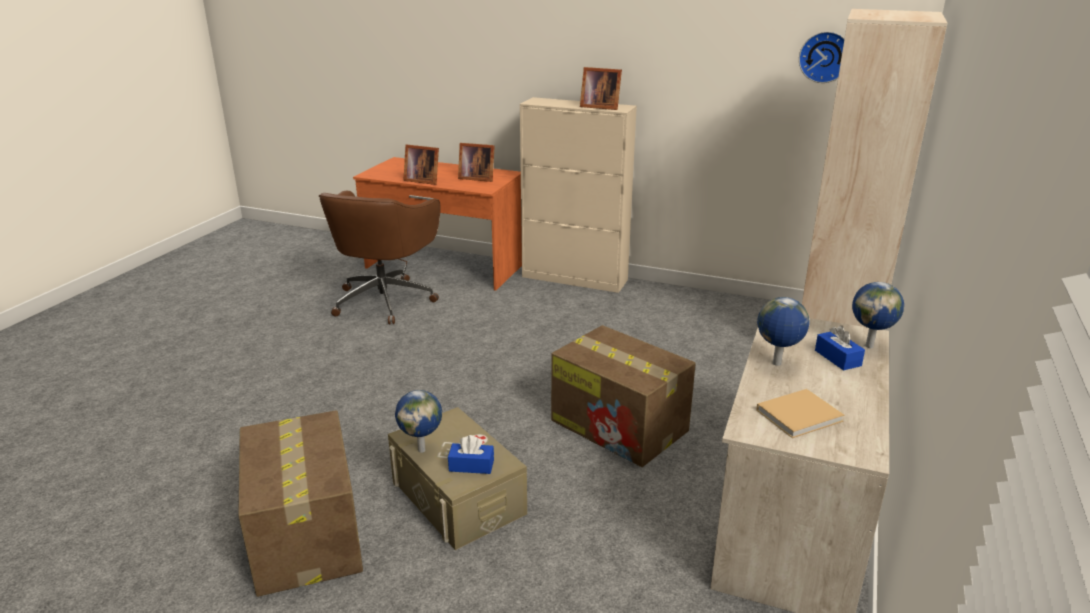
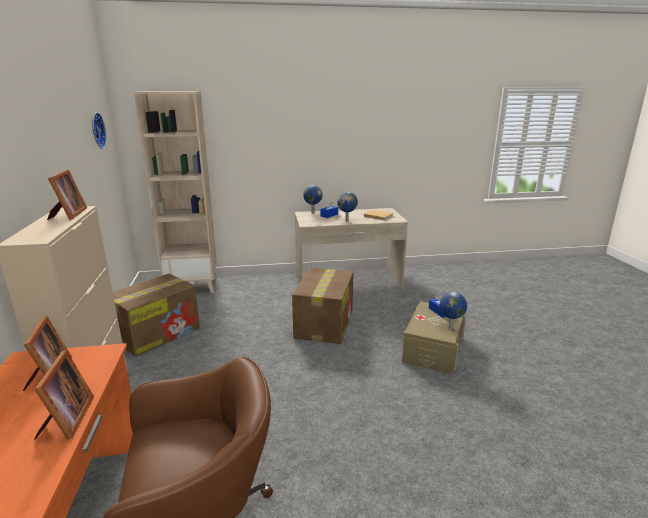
camera: 120 degrees left, 5 degrees down
(306, 536) = (520, 380): cardboard box -> cardboard box (158, 333)

